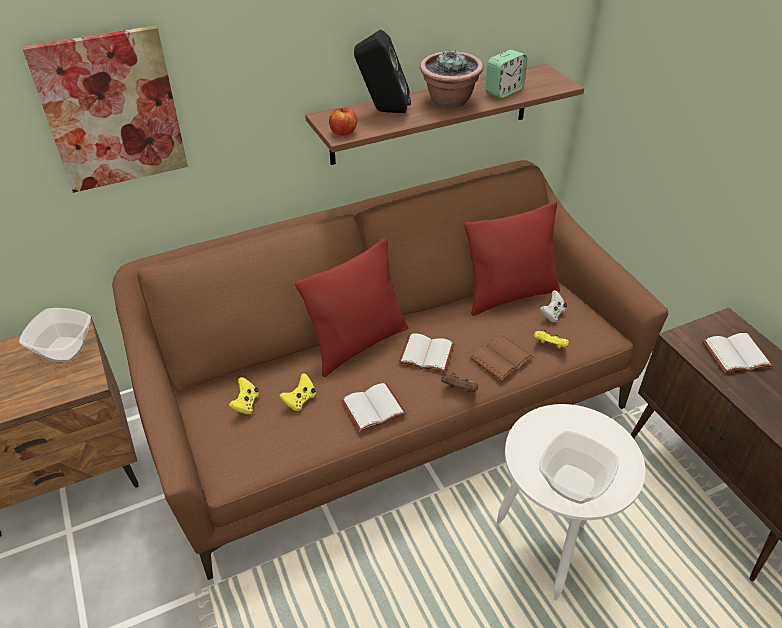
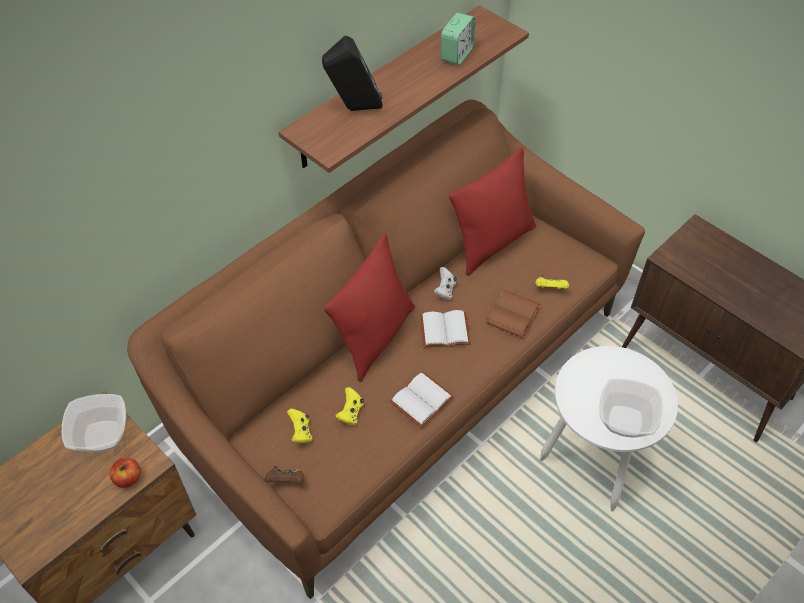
camera: 20 degrees left, 10 degrees up
(112, 110) = (110, 195): picture -> none
(343, 132) = (330, 147): apple -> apple (128, 478)
(449, 101) = (411, 80): potted plant -> none
(460, 390) = (490, 357): brown game controller -> brown game controller (286, 481)
(552, 314) = (539, 254): white game controller -> white game controller (445, 290)
(736, 356) = (715, 263): white book -> none

